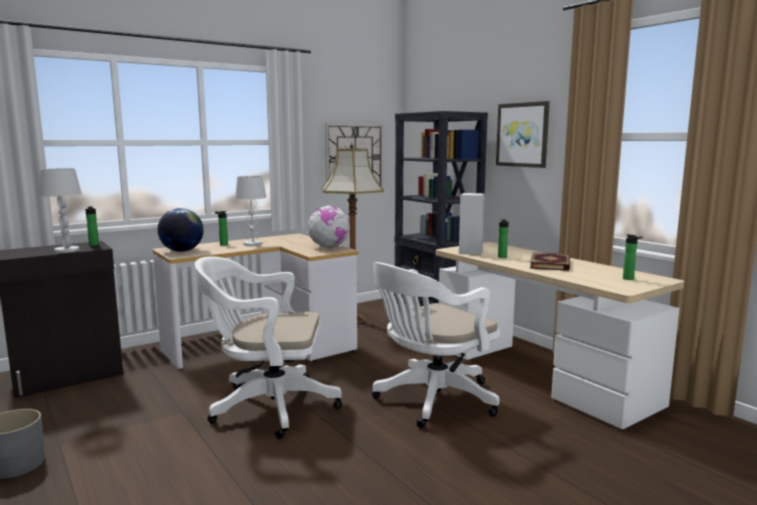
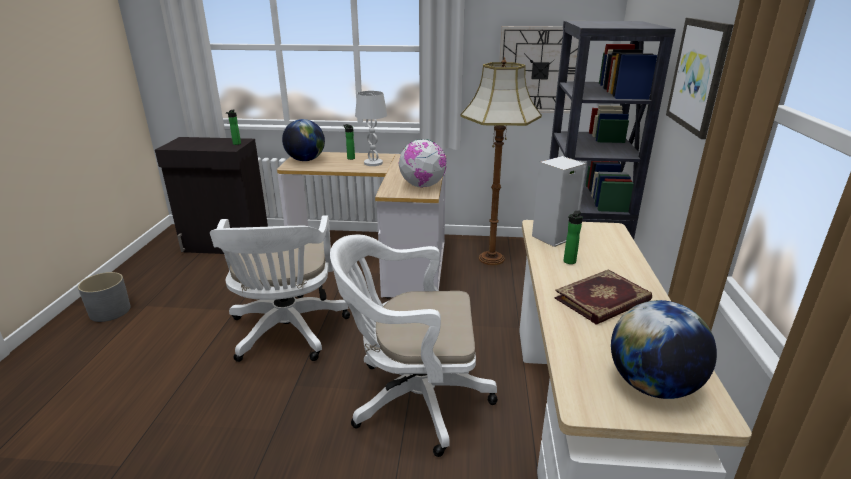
camera: 40 degrees right, 15 degrees up
(66, 250) = (208, 147): white table lamp -> none
(267, 406) = (287, 333): white office chair -> white office chair turned 135 degrees counterclockwise
(630, 279) = (652, 385): bottle -> globe

